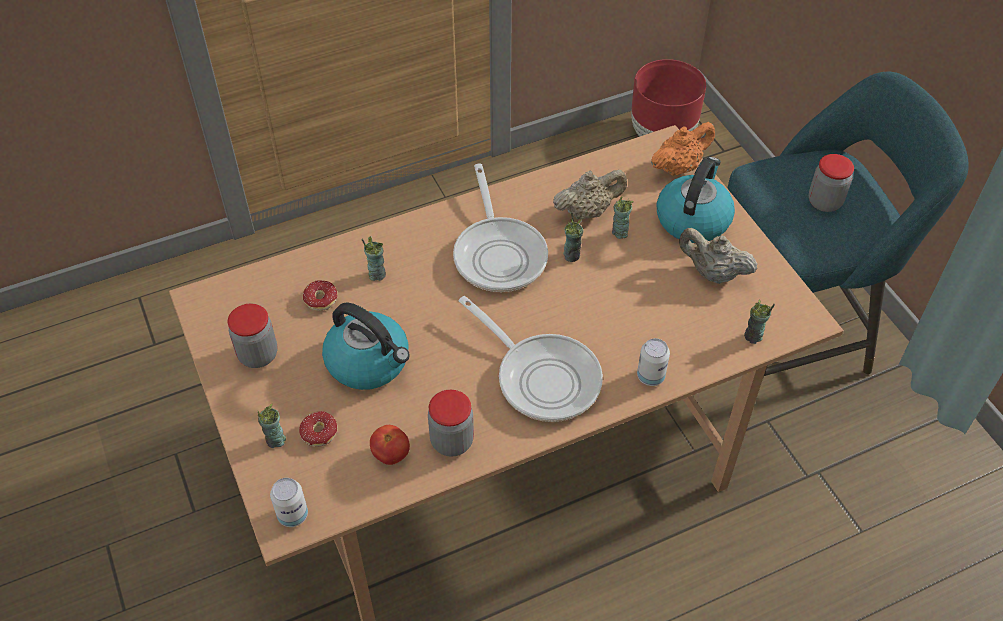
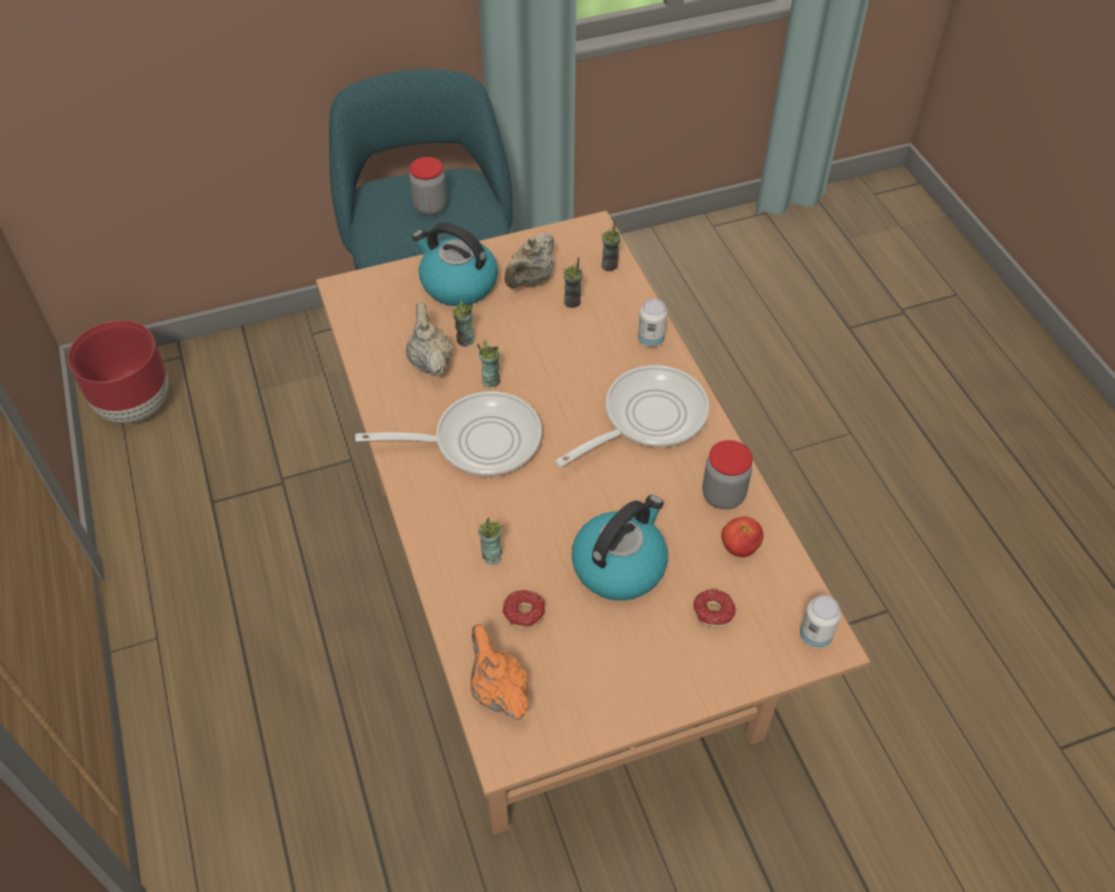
camera: 85 degrees left, 0 degrees up
(258, 355) = (601, 678): jar -> none
(275, 440) = (722, 655): cup -> cup (572, 302)
(679, 167) = (382, 284): orange teapot -> orange teapot (498, 691)

